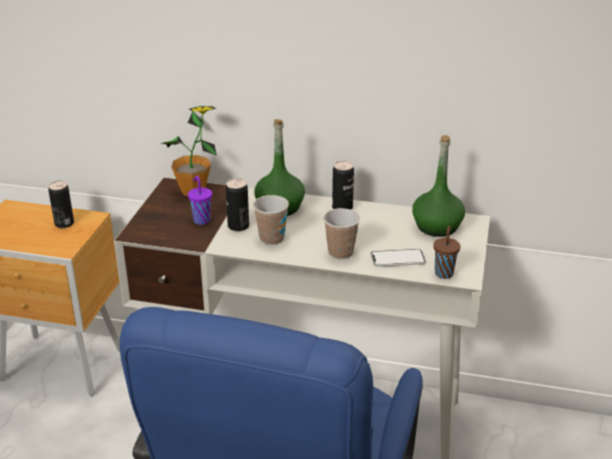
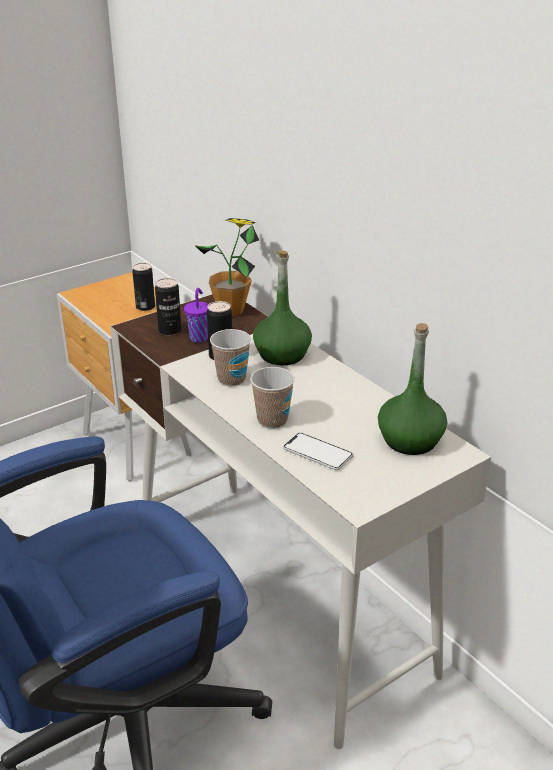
camera: 40 degrees right, 0 degrees up
(342, 207) = (340, 379): can -> can (170, 330)
(444, 273) = (343, 490): brown cup -> none

